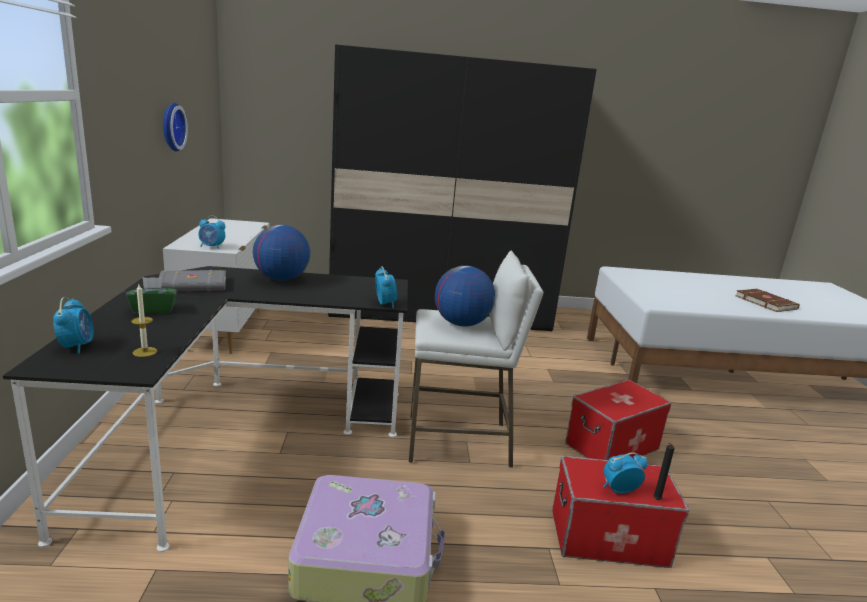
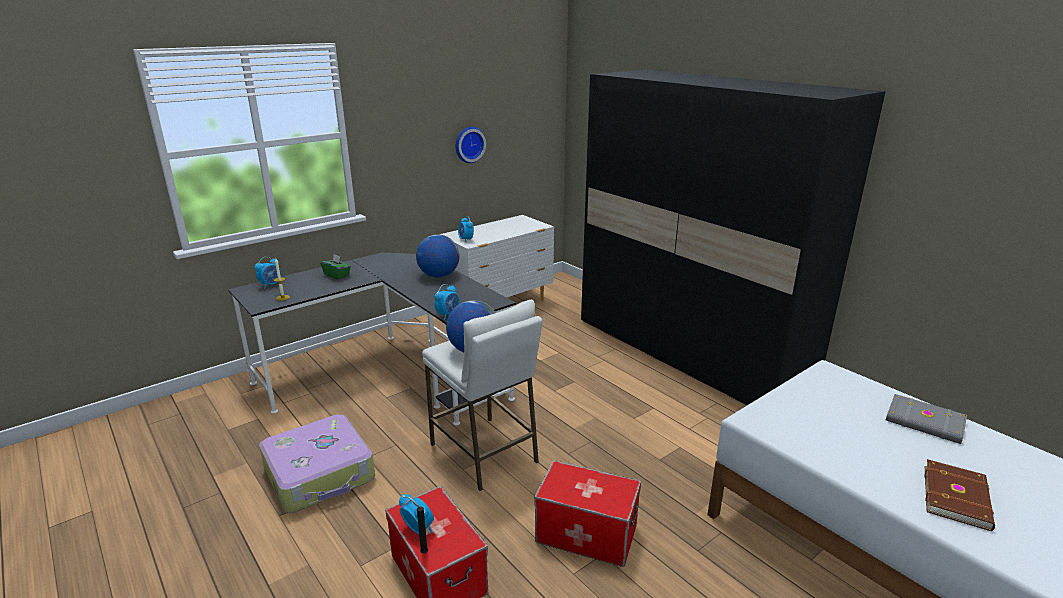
camera: 55 degrees right, 5 degrees up
(193, 285) = (387, 265): grey book -> grey book (925, 422)

